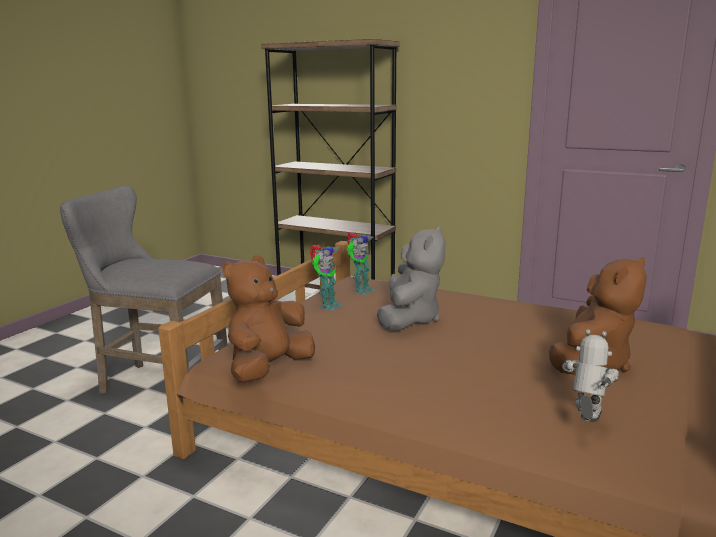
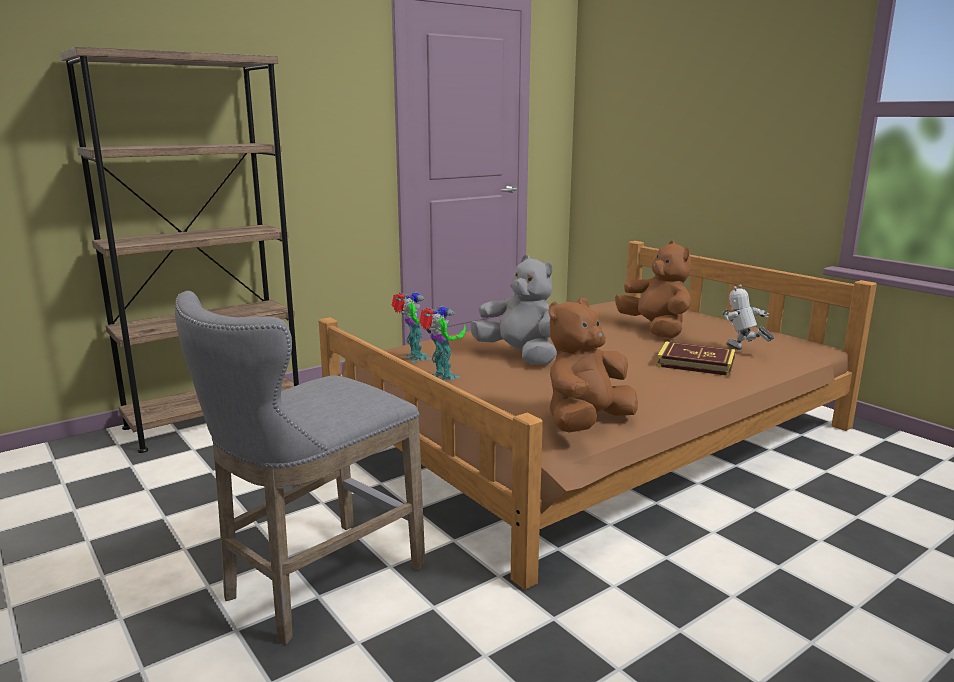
camera: 65 degrees left, 0 degrees up
(268, 369) = (586, 423): brown plush toy -> brown plush toy turned 75 degrees clockwise
(493, 398) = (695, 363): none -> book

